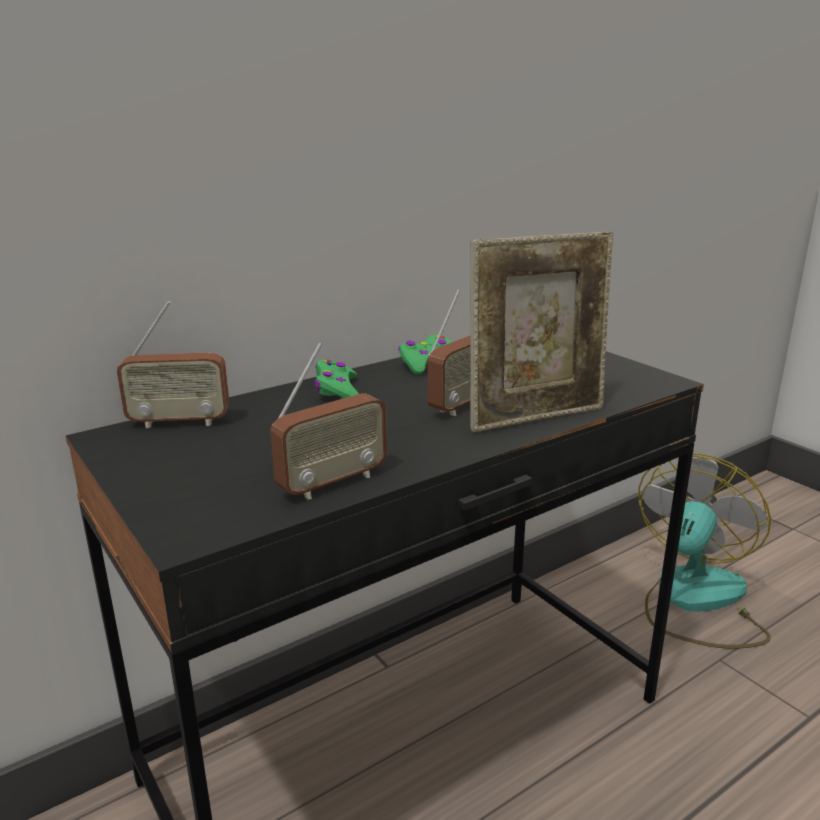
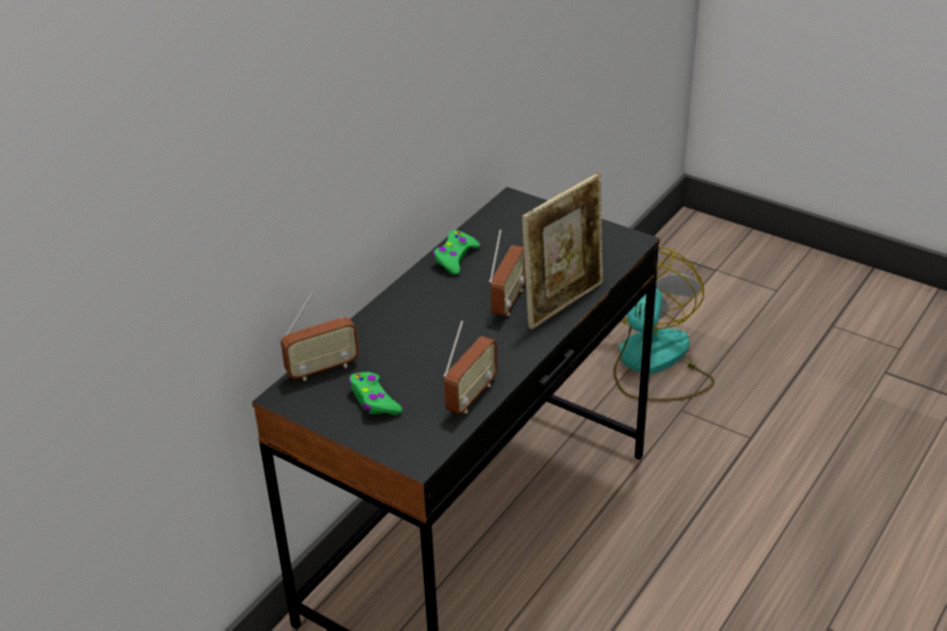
camera: 20 degrees left, 15 degrees up
(337, 390) = (408, 307): green game controller -> green game controller (374, 400)

